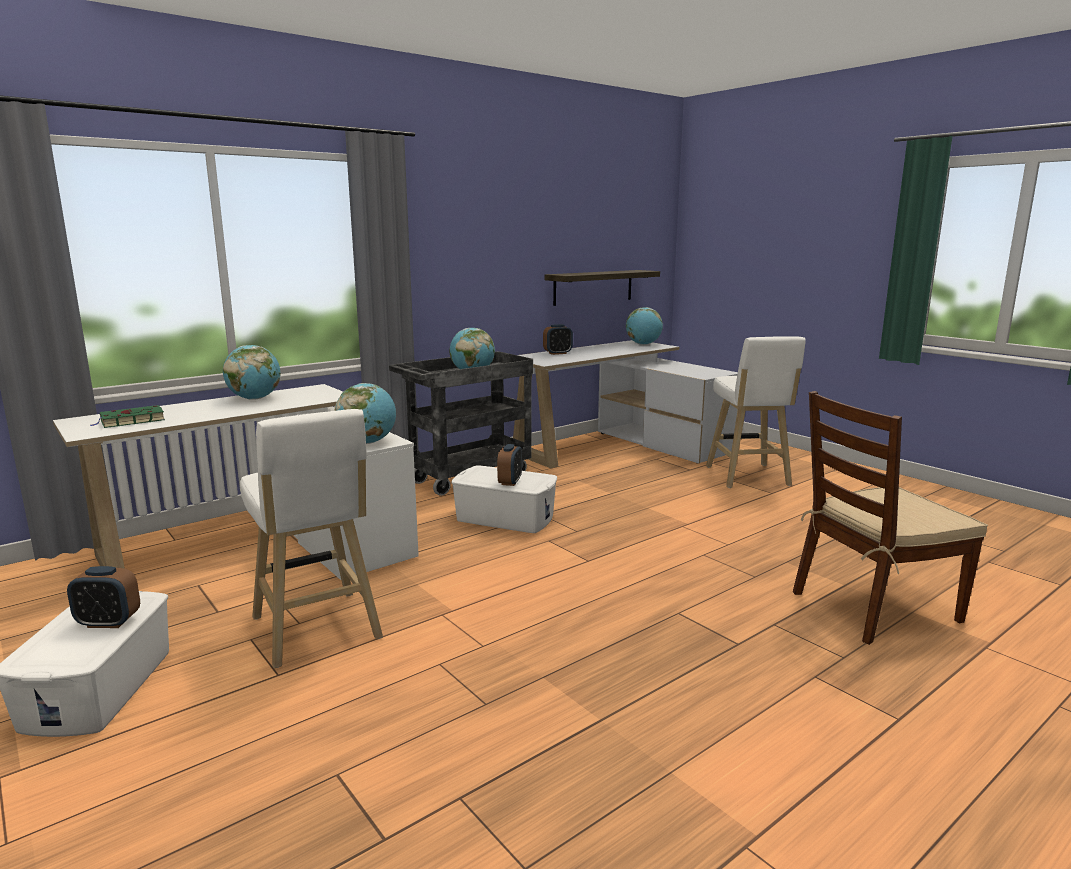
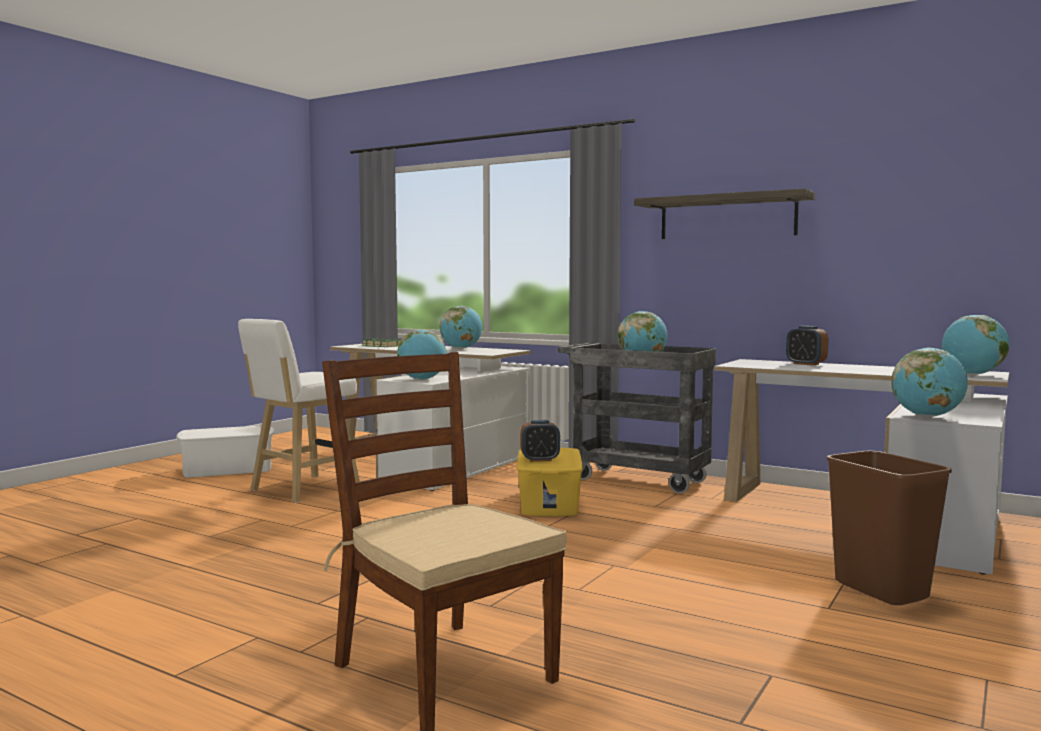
camera: 70 degrees right, 10 degrees down
(108, 622) = (233, 432): alarm clock -> none
(505, 518) = (550, 502): white storage box -> yellow storage box
(593, 287) = (917, 283): shelf -> shelf (727, 217)
(704, 374) = (927, 416): none -> globe
(748, 477) = (879, 591): white stool -> brown trash can

